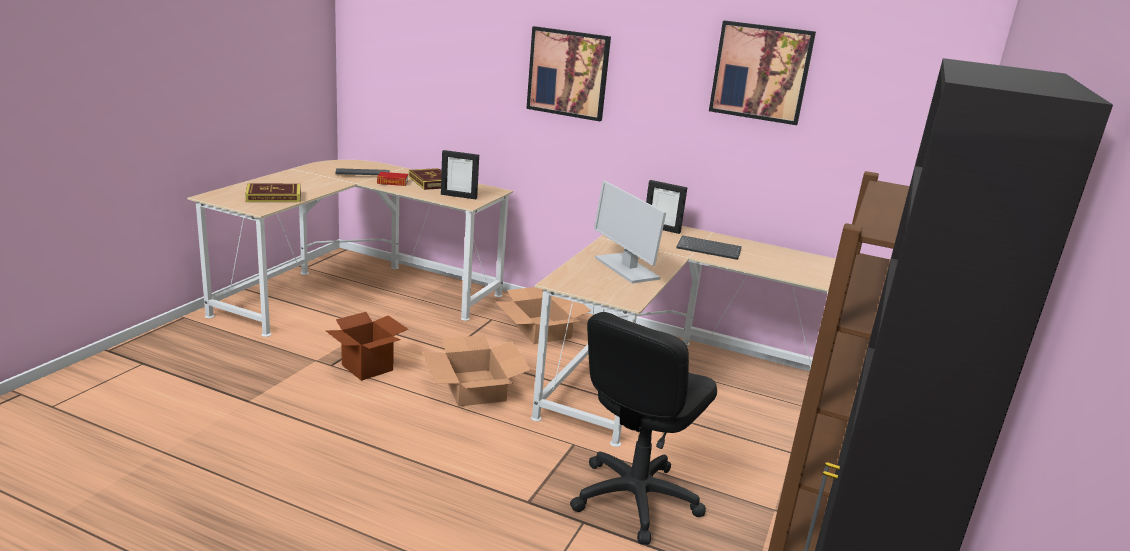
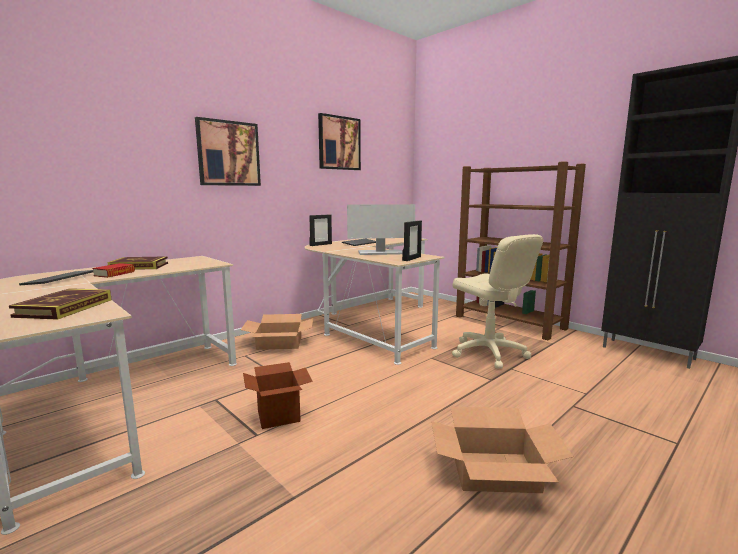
camera: 65 degrees left, 10 degrees down
(459, 196) = (193, 264): picture frame -> picture frame (411, 258)
(474, 388) = (345, 376): cardboard box -> cardboard box (495, 471)
(634, 499) = (488, 353): black office chair -> beige office chair

